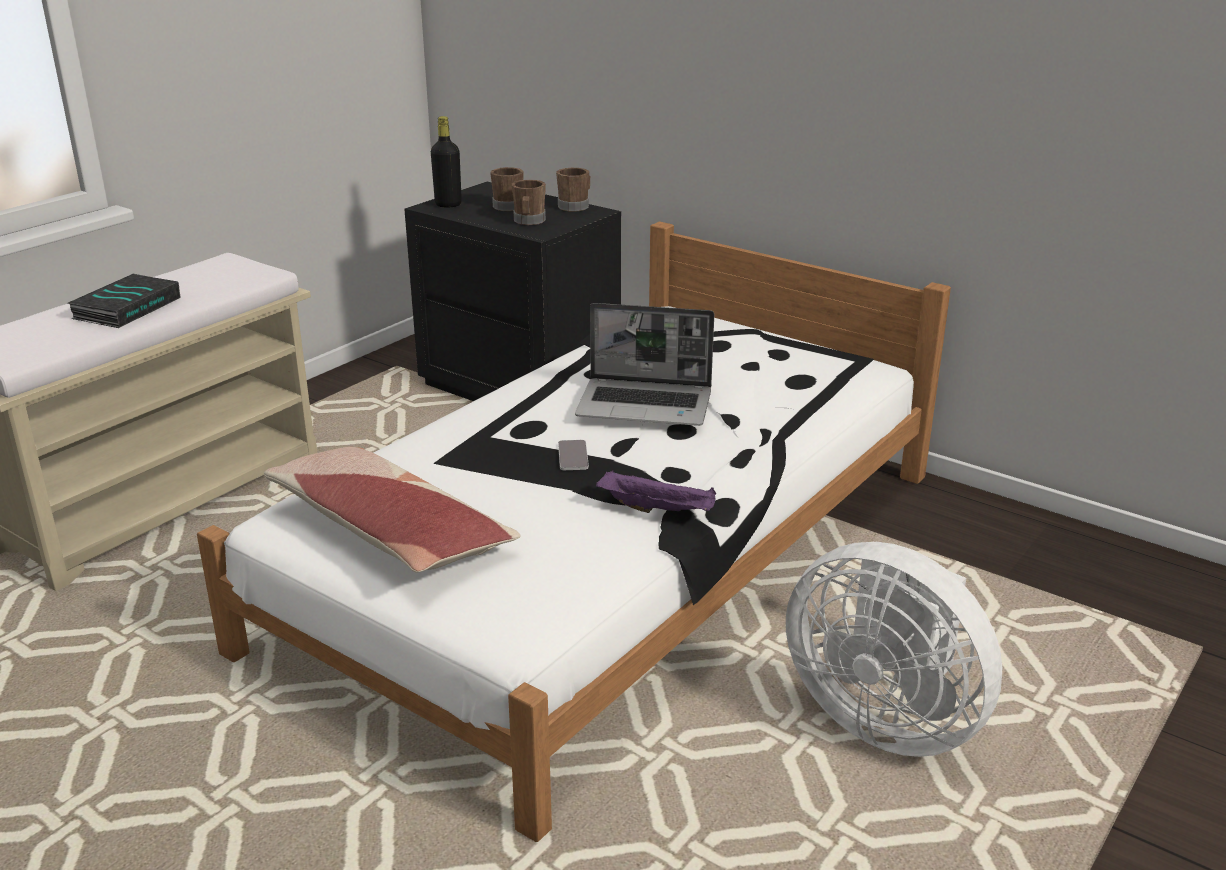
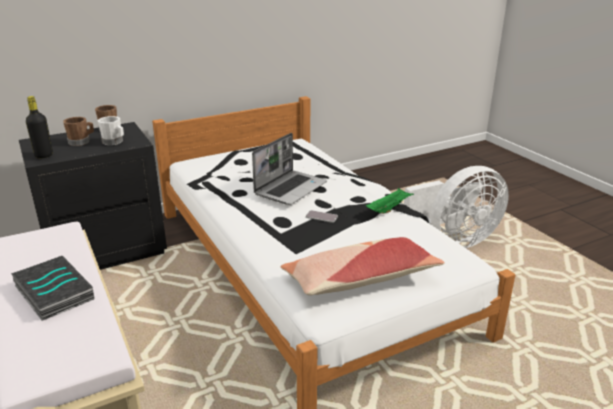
camera: 65 degrees left, 0 degrees up
(529, 221) = (114, 142): brown mug -> white mug
(658, 509) = (389, 208): purple tray -> green tray

